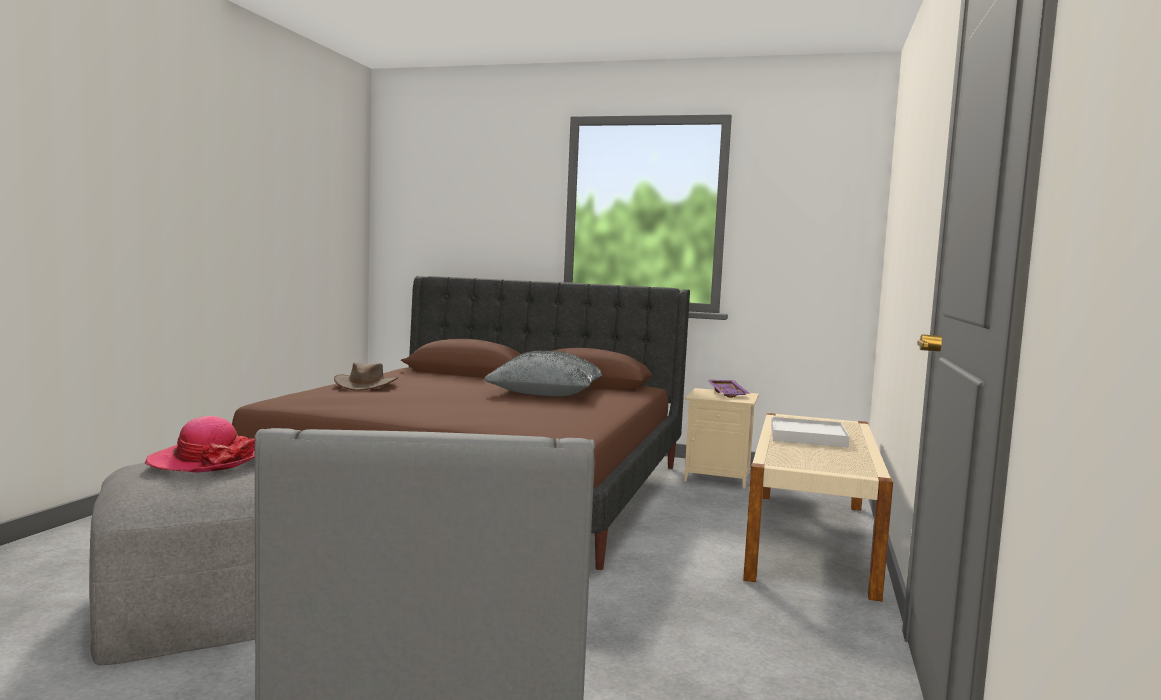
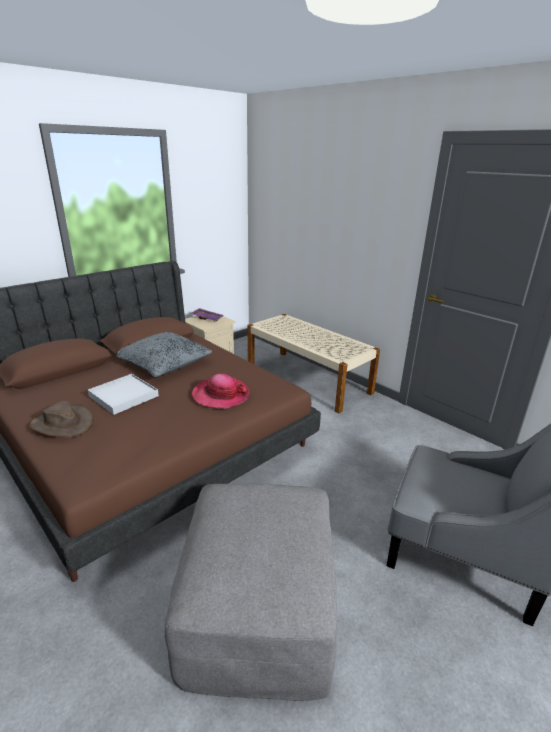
camera: 60 degrees left, 20 degrees up
(209, 460) = (246, 546): hat -> hat (220, 395)
(807, 436) = (302, 335): white tray -> white tray (123, 396)

